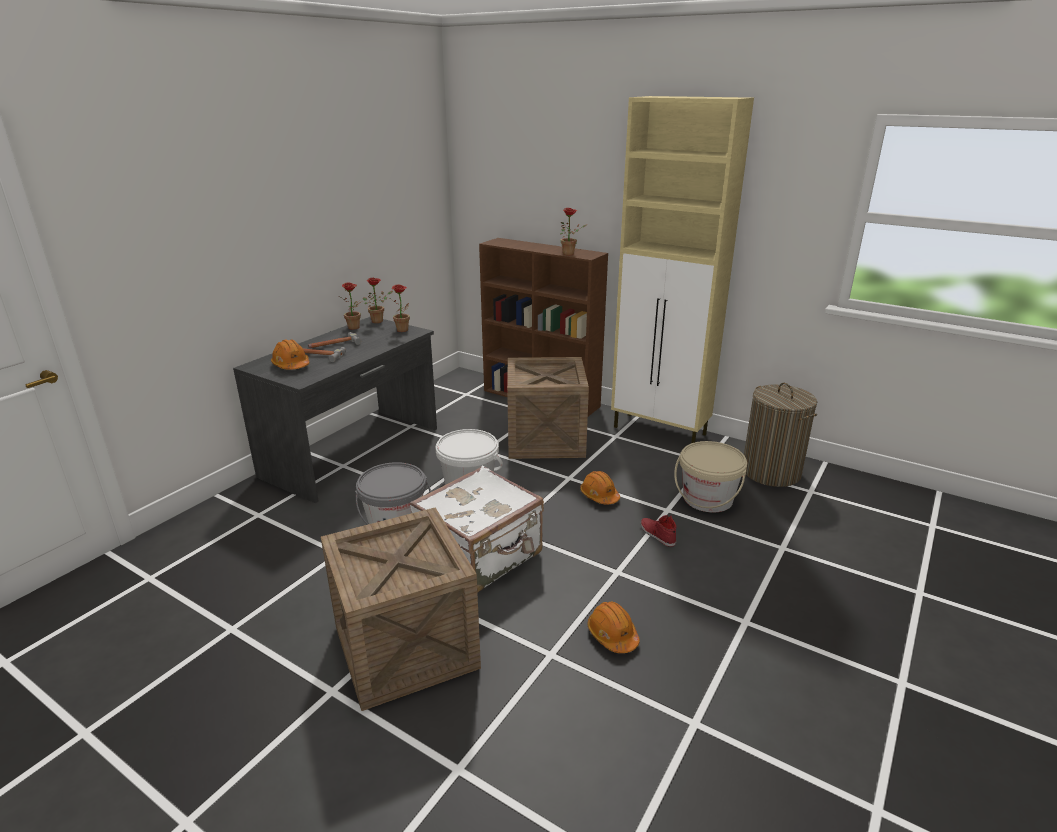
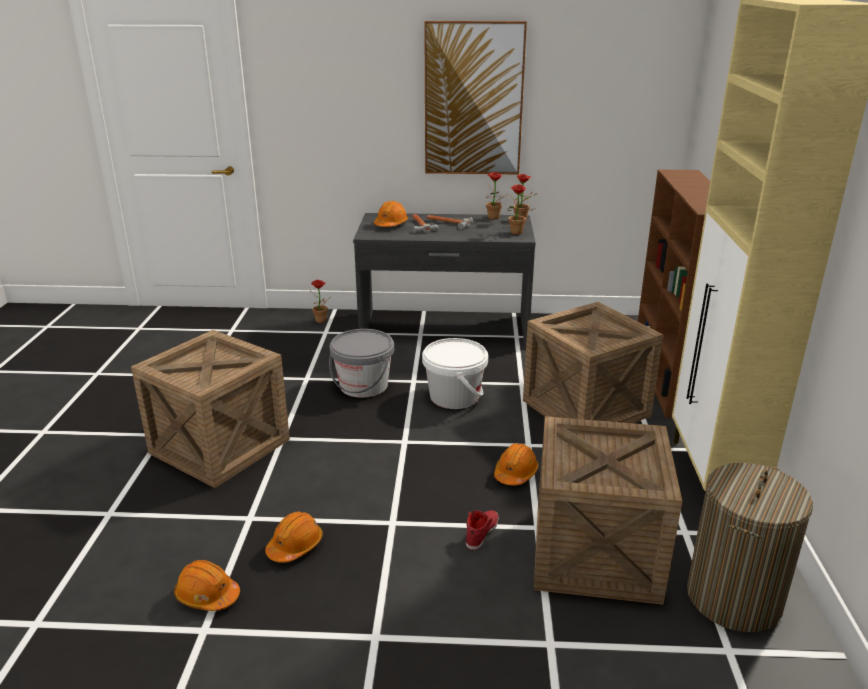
camera: 60 degrees right, 0 degrees up
(307, 216) = (473, 100): none -> picture
(481, 557) = (352, 440): white suitcase -> none
(570, 254) = (701, 203): potted plant -> potted plant (321, 321)
(648, 710) = (207, 595): none -> orange hard hat
(707, 499) = (595, 553): beige bucket -> crate

